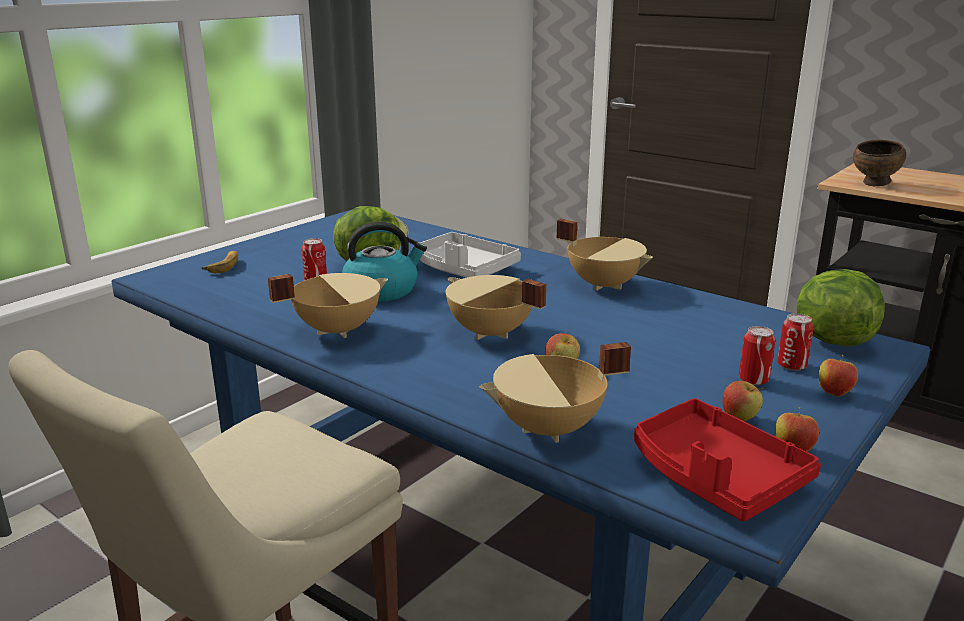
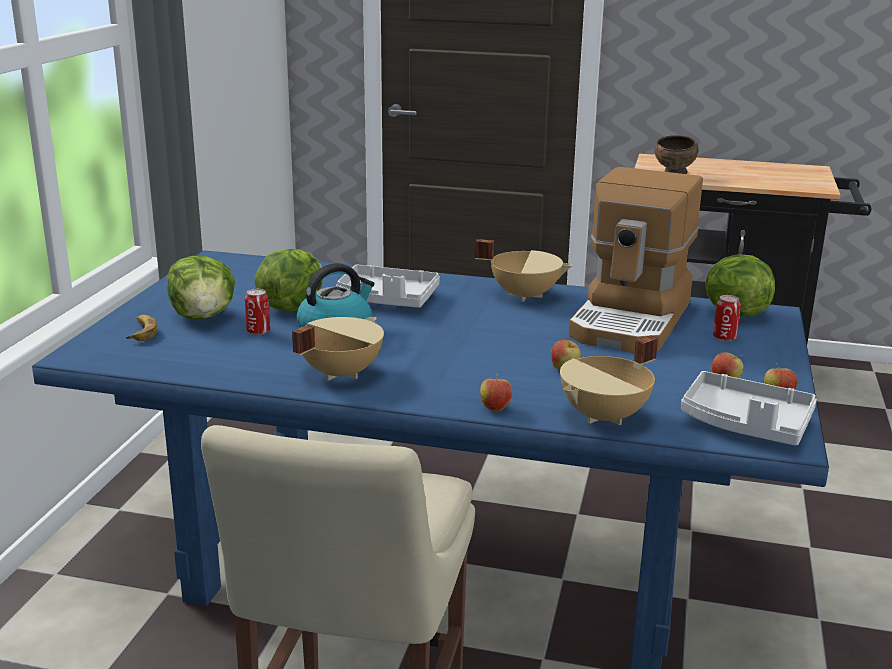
camera: 25 degrees left, 0 degrees up
(288, 260) = (203, 316): none -> lettuce
(490, 333) = (477, 352): beige cooking pot -> none
(697, 328) = (632, 320): none -> coffee machine
(715, 476) = (745, 424): red tray -> grey tray
(753, 380) = (708, 353): can -> none
(834, 393) = (768, 352): apple -> apple (495, 408)

